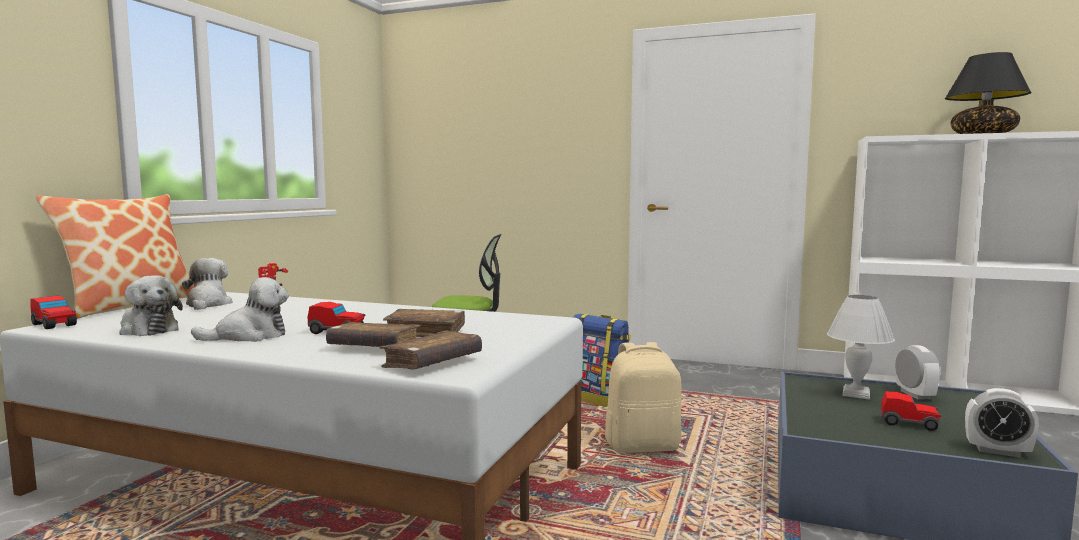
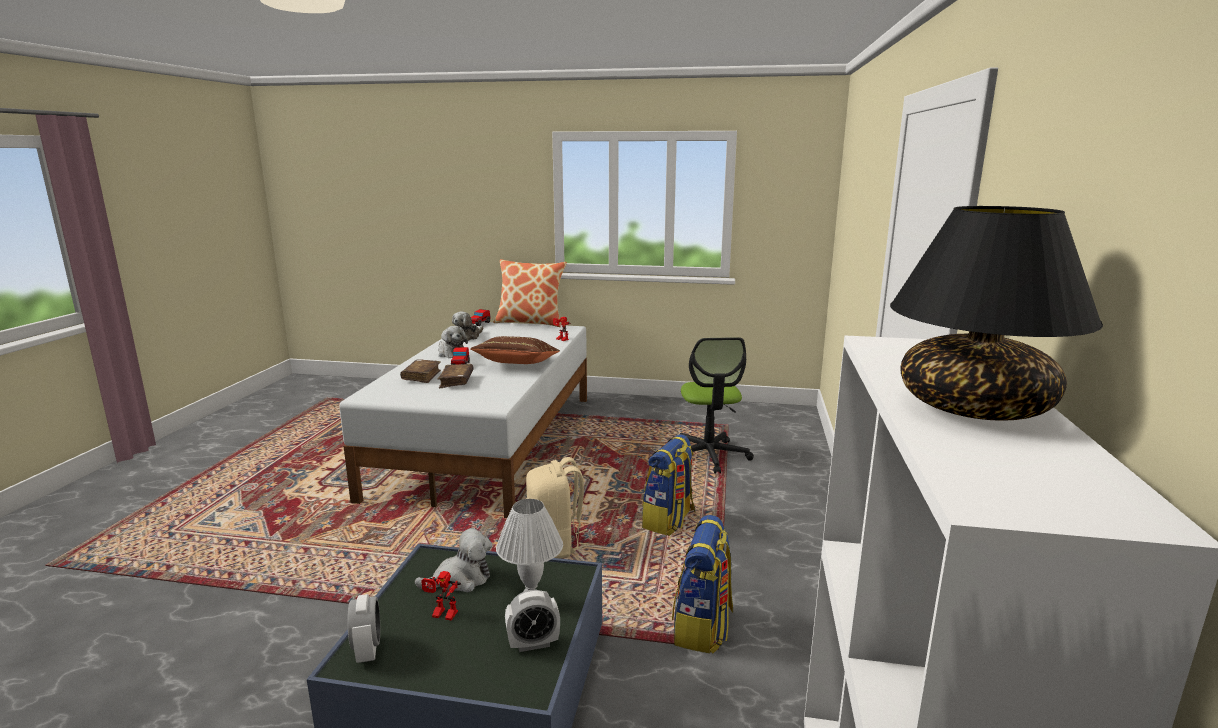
camera: 80 degrees right, 10 degrees up
(207, 304) = (536, 332): plush toy -> plush toy (460, 579)
(377, 312) = (517, 365): none -> brown pillow
(432, 363) = (385, 390): brown book -> none
(766, 404) = (702, 628): none -> backpack
(909, 423) = (442, 615): toy car -> toy robot
(997, 451) = (367, 650): alarm clock -> alarm clock turned 150 degrees clockwise

